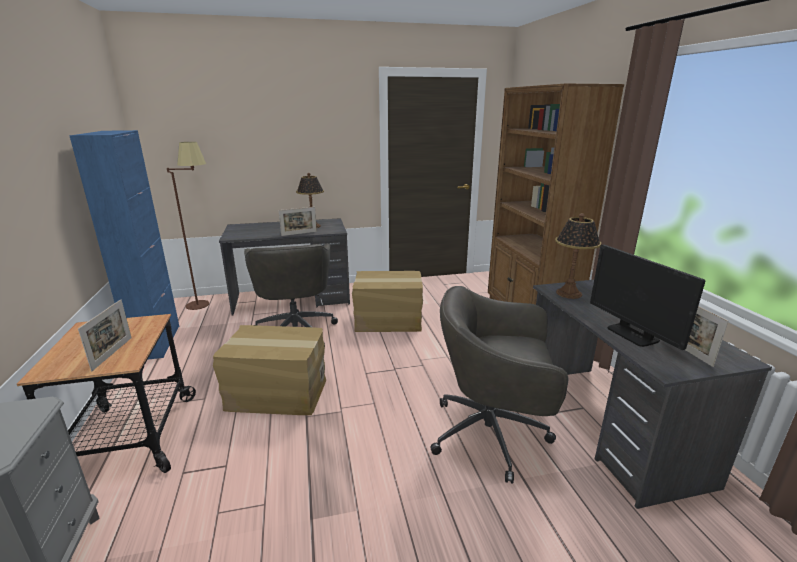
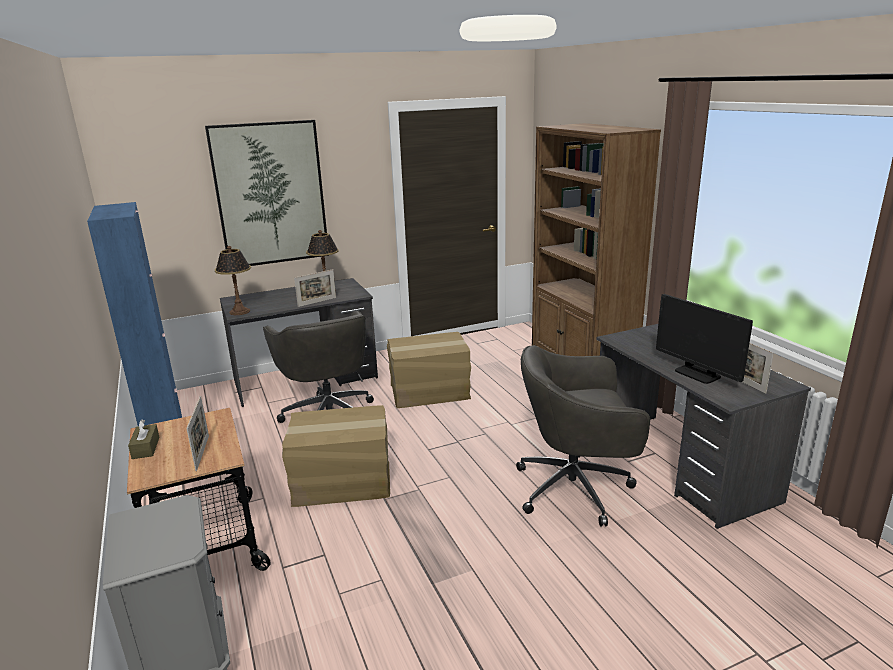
camera: 10 degrees left, 0 degrees up
(71, 342) = (146, 448): none -> brown tissue box
(206, 301) = (200, 394): brown floor lamp -> none
(273, 141) = (270, 194): none -> picture
(569, 293) = (632, 341): table lamp -> table lamp (240, 311)

